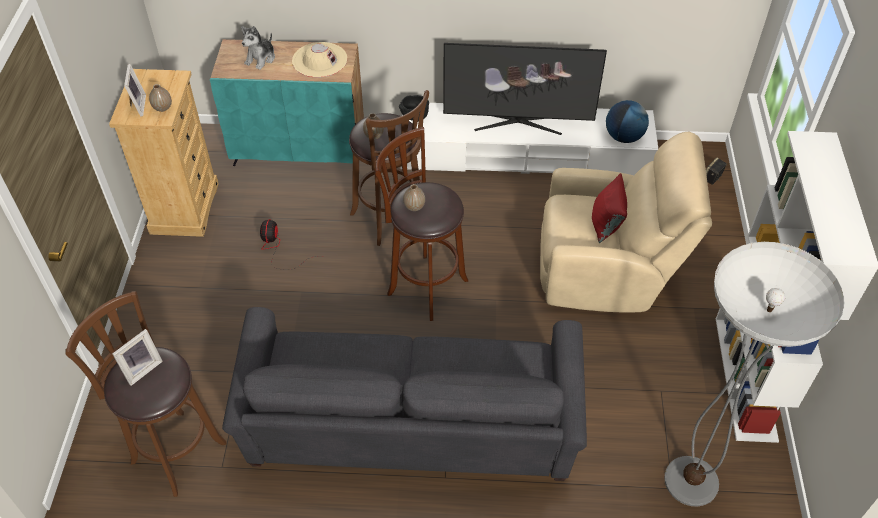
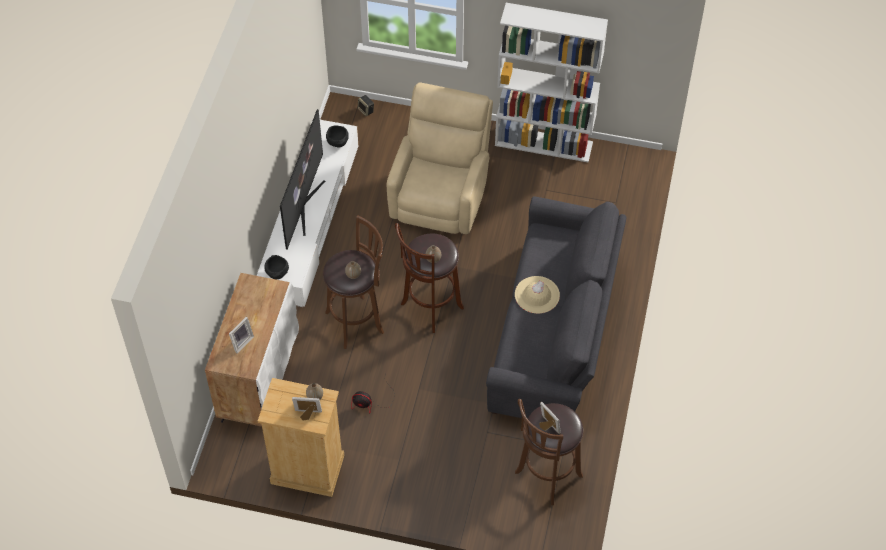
camera: 80 degrees left, 5 degrees up
(261, 59) = (241, 342): plush toy -> picture frame
(300, 150) = (259, 378): turquoise cabinet -> white cabinet
(319, 60) = (255, 300): beige hat -> beige hat (537, 295)
(606, 224) = (437, 169): red pillow -> none
(623, 137) = (338, 143): globe -> black bowl
(691, 481) = (612, 192): floor lamp -> none

